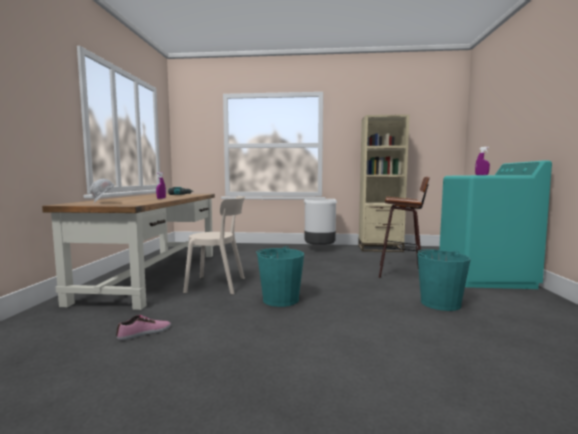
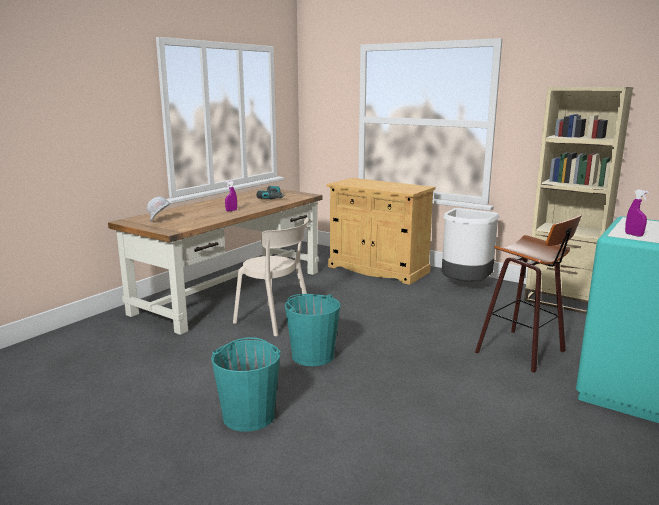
camera: 30 degrees right, 10 degrees up
(144, 333) = (160, 361): shoe -> none
(254, 249) = (378, 269): none -> beige cabinet
(440, 303) = (493, 412): turquoise bucket -> turquoise bucket (249, 416)

